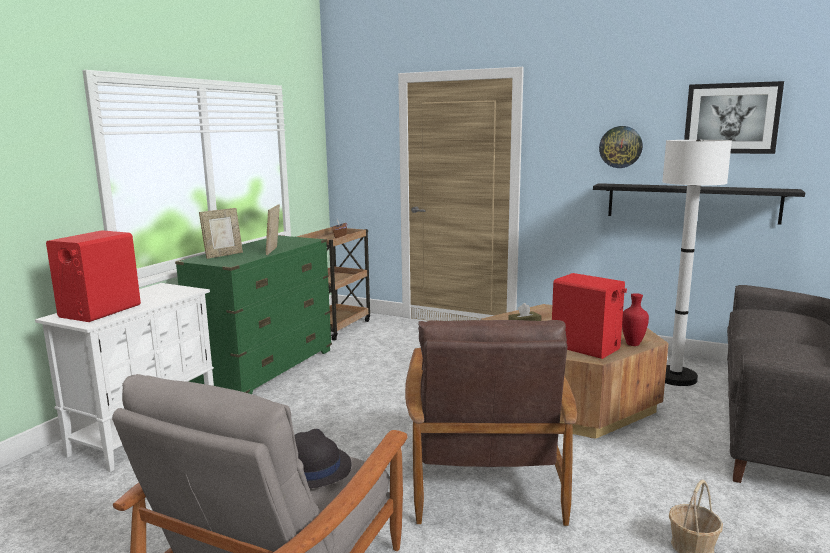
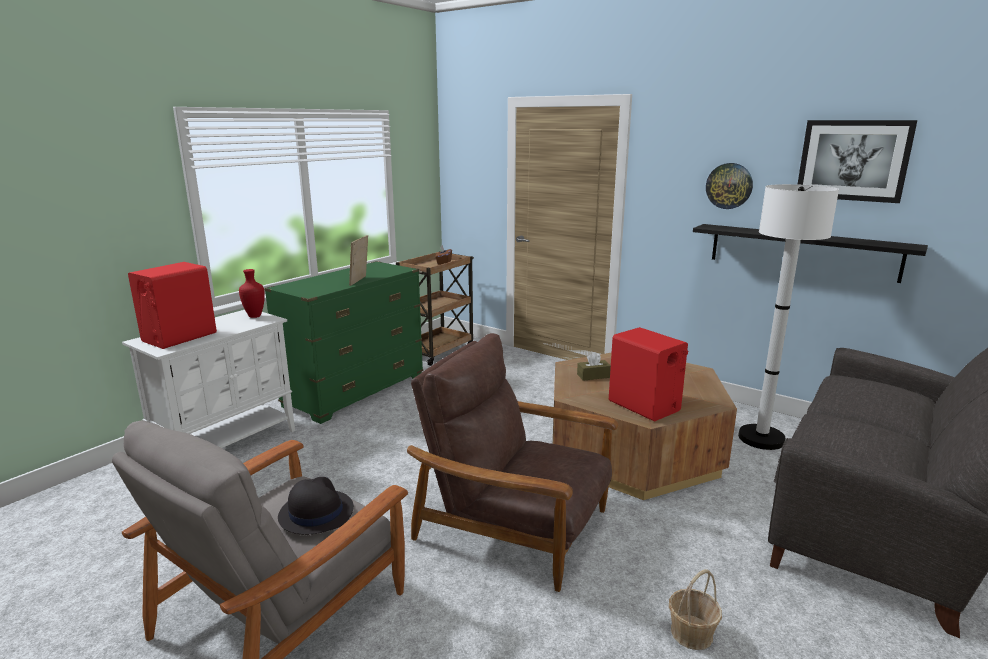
camera: 10 degrees right, 5 degrees up
(223, 255) = (311, 283): picture frame -> none
(484, 474) = (515, 525): brown armchair -> brown armchair turned 105 degrees clockwise
(632, 344) = (696, 407): red vase -> red vase (254, 316)

